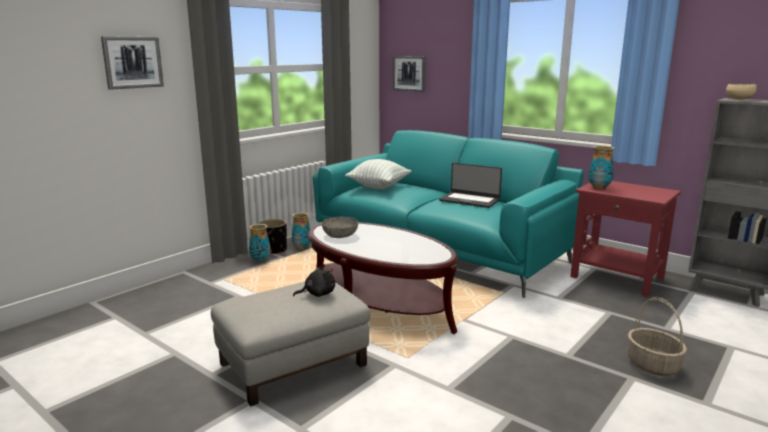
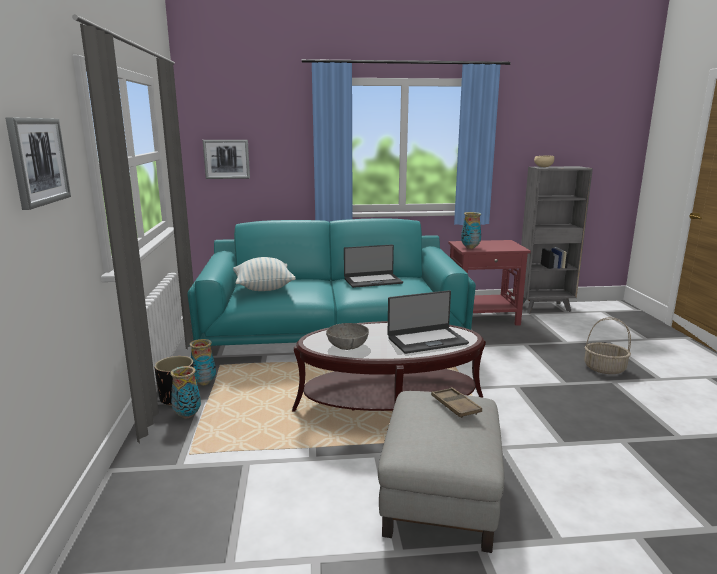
camera: 45 degrees left, 0 degrees up
(317, 294) = (455, 406): black plush toy -> brown tray
(398, 250) = (426, 340): none -> laptop

